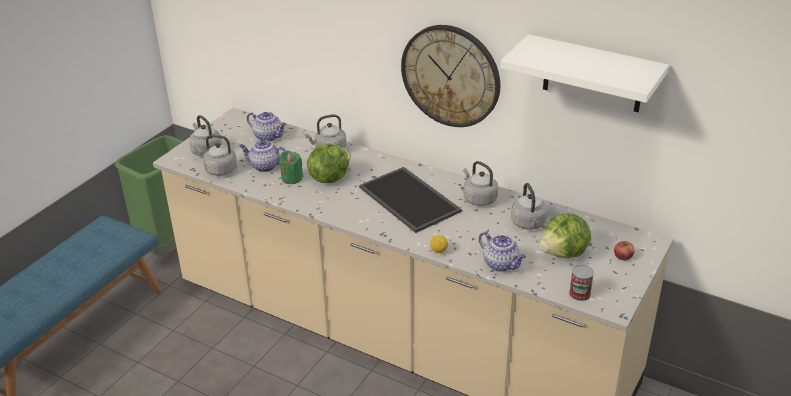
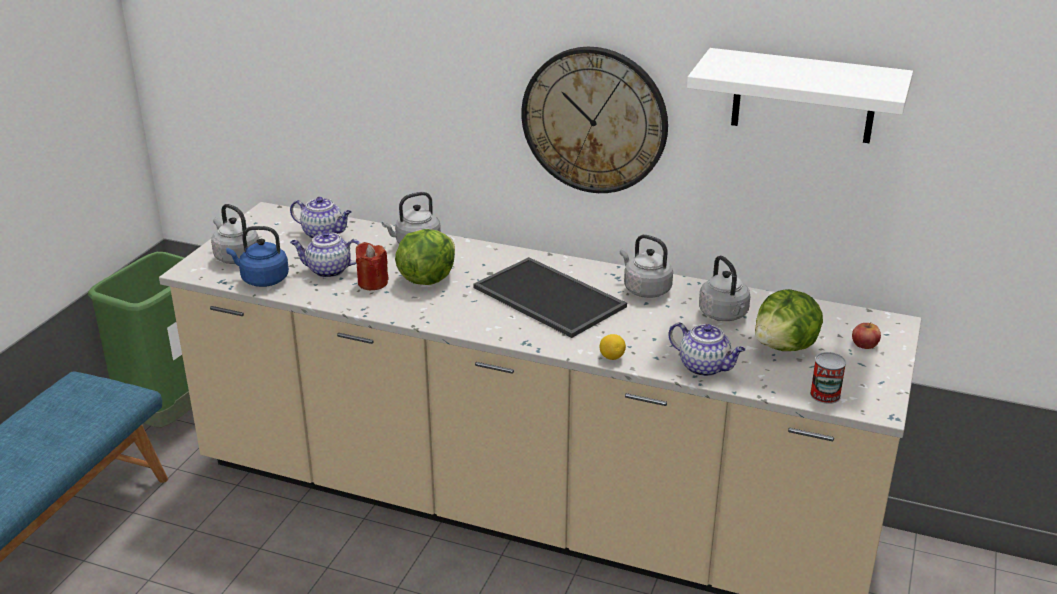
camera: 10 degrees left, 5 degrees down
(219, 170) = (262, 279): grey kettle -> blue kettle
(292, 178) = (372, 283): green candle -> red candle

